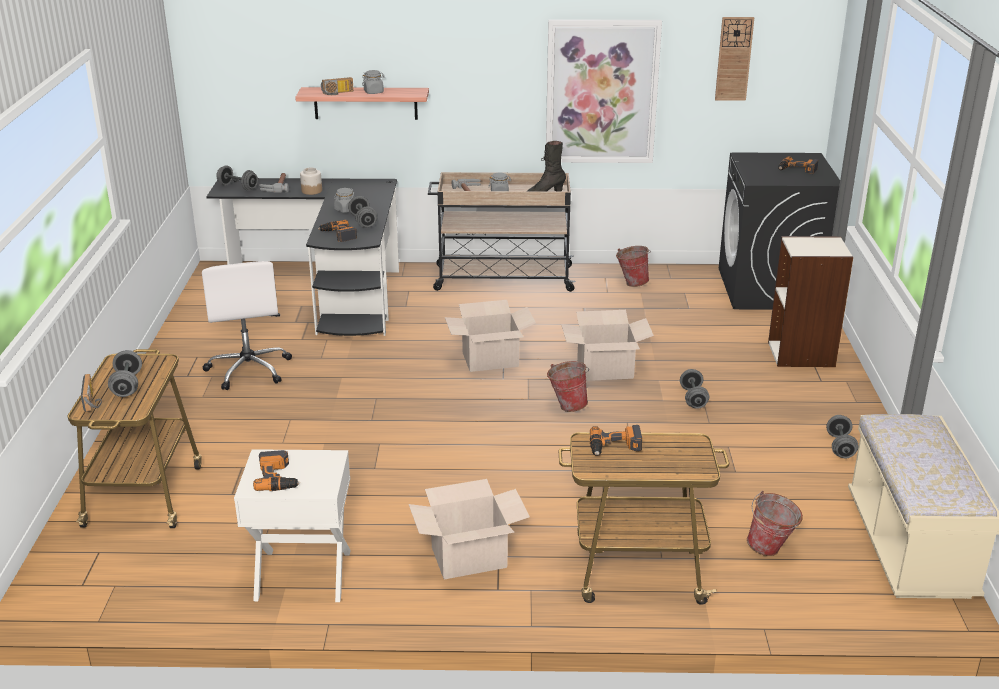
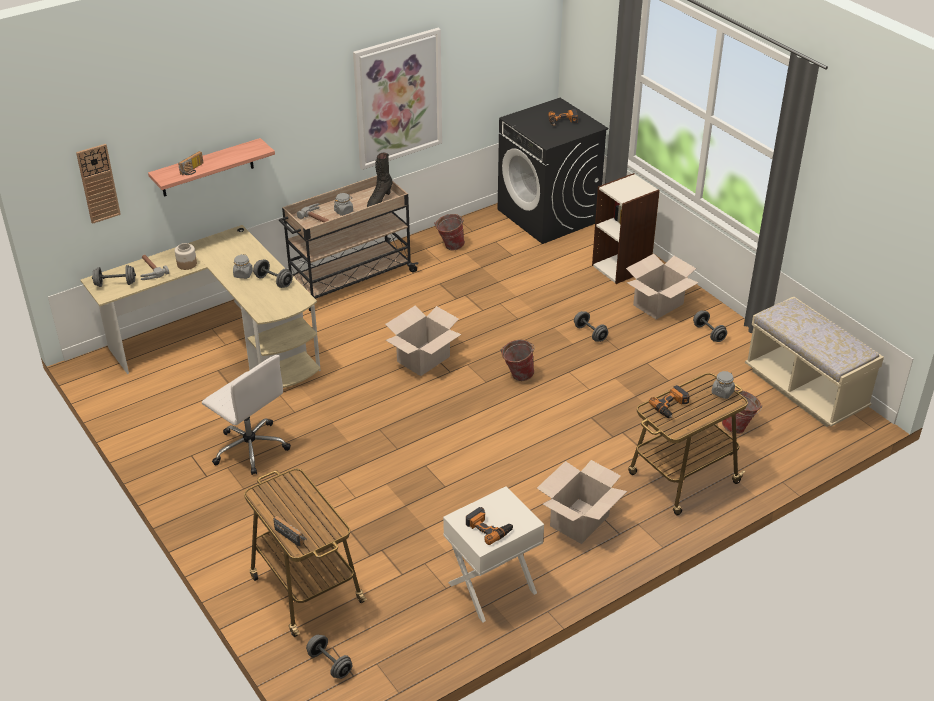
camera: 35 degrees left, 10 degrees up
(127, 385) = (297, 510): grey dumbbell -> grey dumbbell (330, 664)
(331, 290) = (224, 345): black desk -> beige desk
(338, 235) = (271, 303): power drill -> none
(374, 92) = (222, 158): grey jar -> grey jar (722, 392)
(605, 369) = (510, 333): cardboard box -> cardboard box (658, 304)
(734, 59) = (491, 43): wall clock -> wall clock (98, 183)

